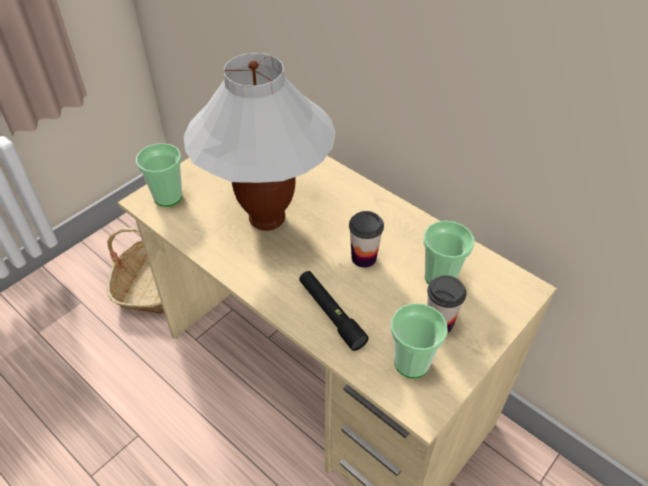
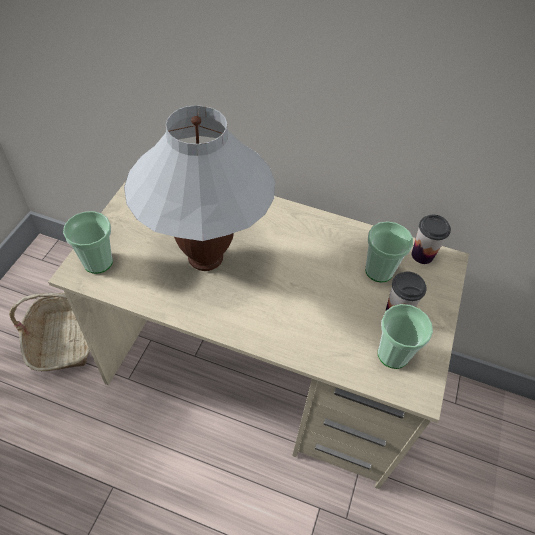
camera: 25 degrees left, 5 degrees up
(331, 314) = (306, 332): black flashlight -> none
(364, 258) = (309, 271): cup -> cup (422, 255)

